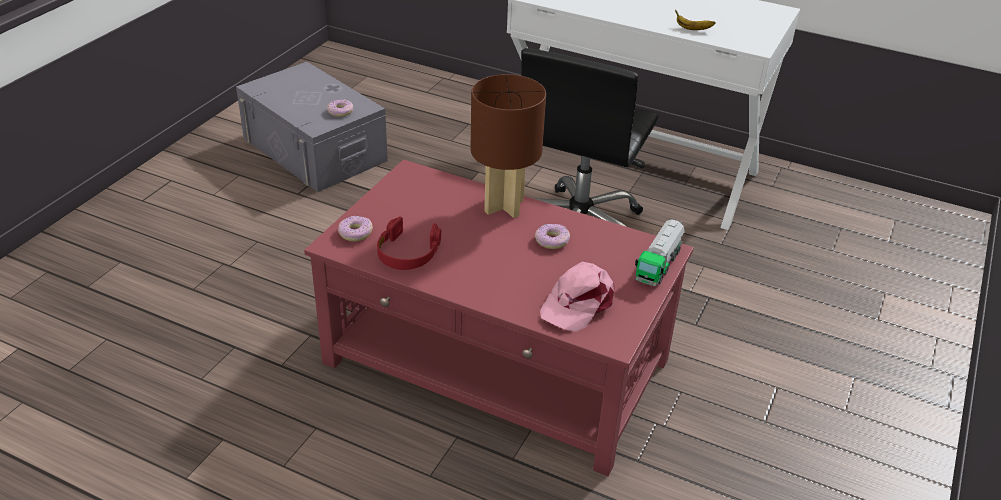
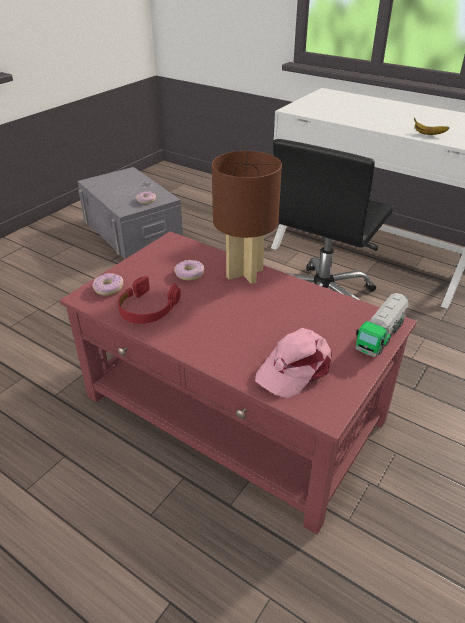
camera: 10 degrees right, 0 degrees up
(552, 241) = (281, 306): donut -> donut (189, 274)

